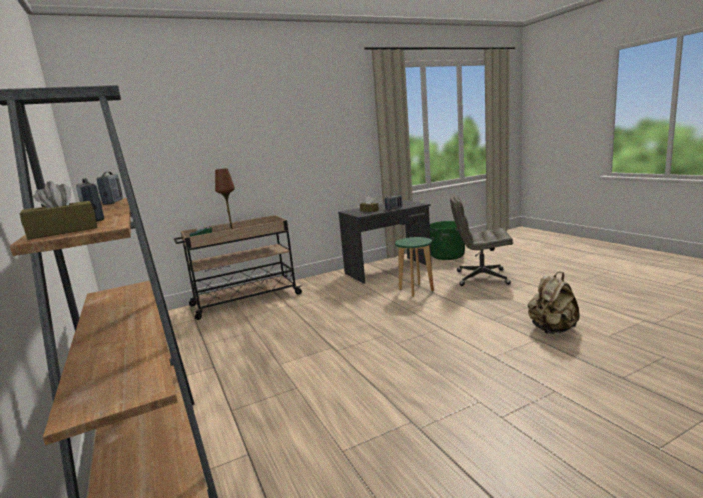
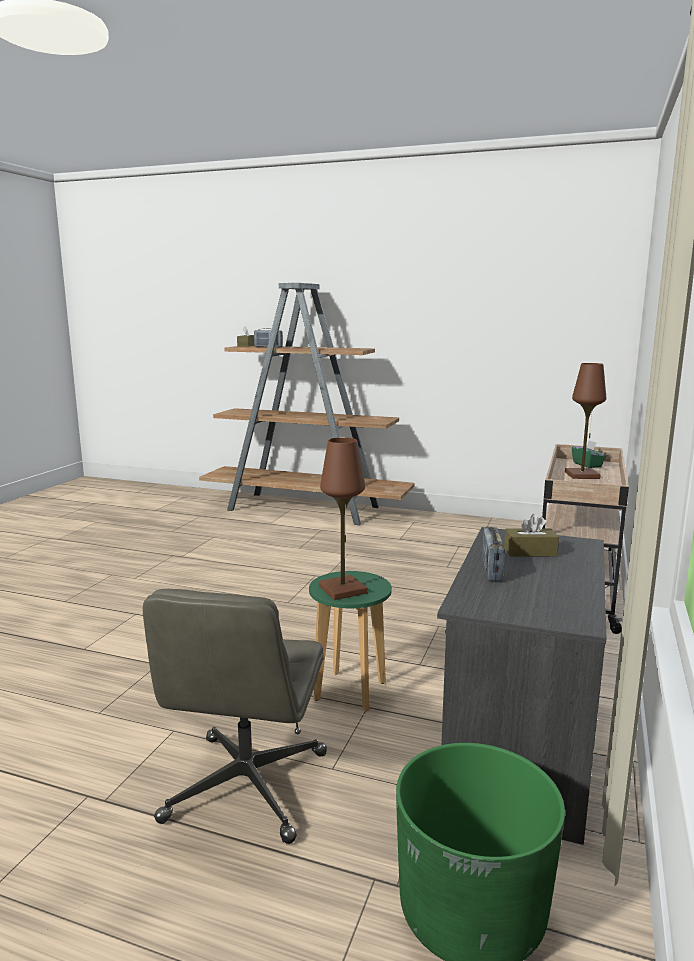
camera: 135 degrees right, 0 degrees up
(113, 202) = (337, 349): radio -> none
(418, 240) = (343, 590): none -> brown table lamp
(481, 278) = (246, 788): grey office chair -> grey office chair turned 135 degrees clockwise
(552, 330) = (60, 670): beige backpack -> none

